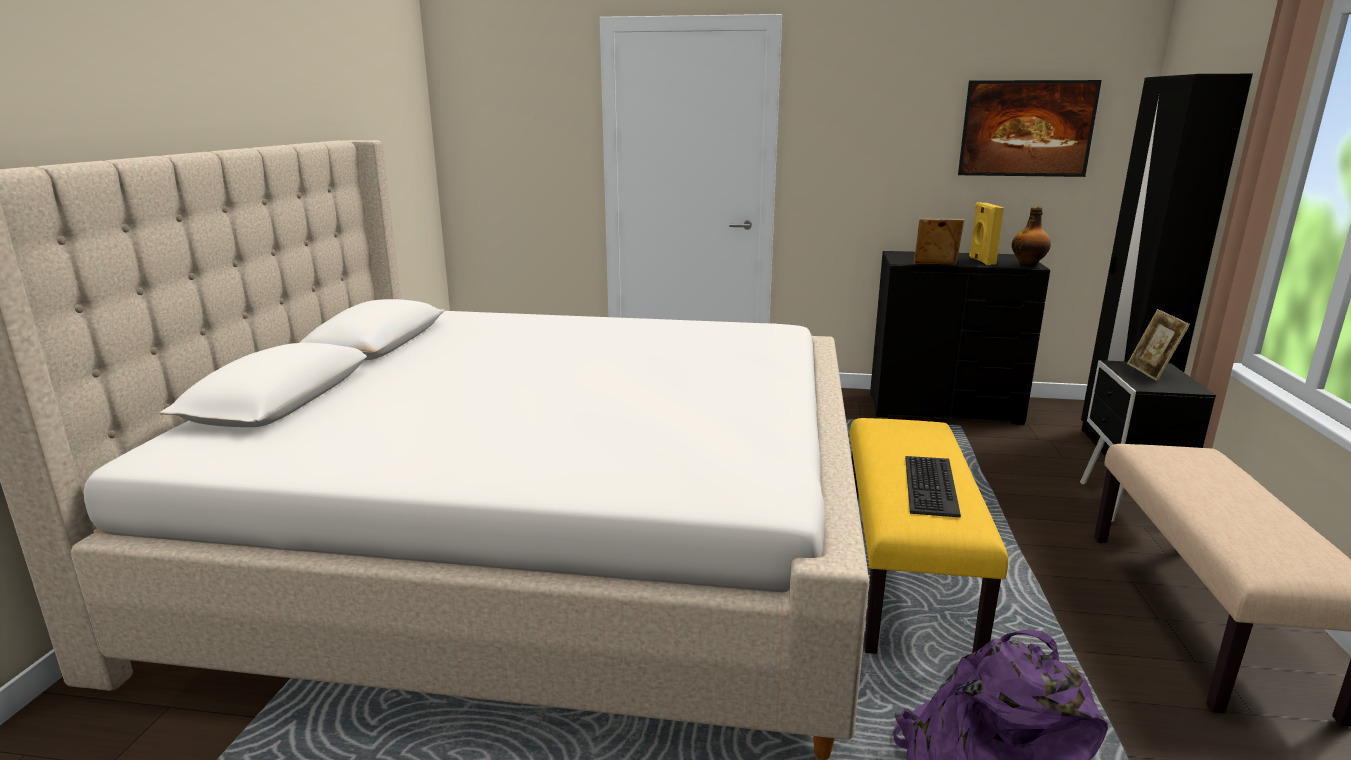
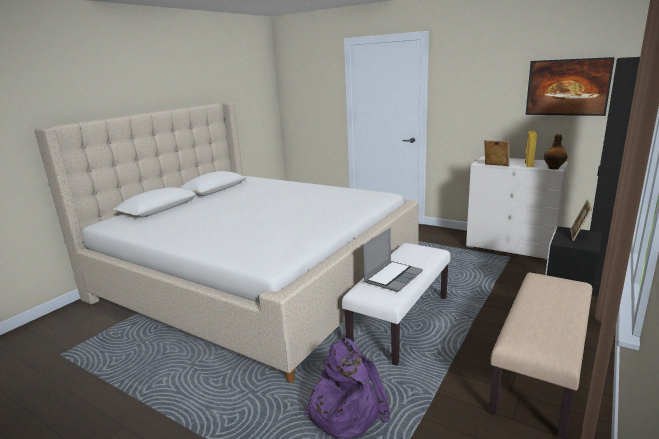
camera: 25 degrees right, 0 degrees up
(903, 573) = (400, 321): yellow bench -> white bench
(929, 486) = (393, 277): keyboard -> laptop
(943, 407) = (511, 246): black dresser -> white dresser

